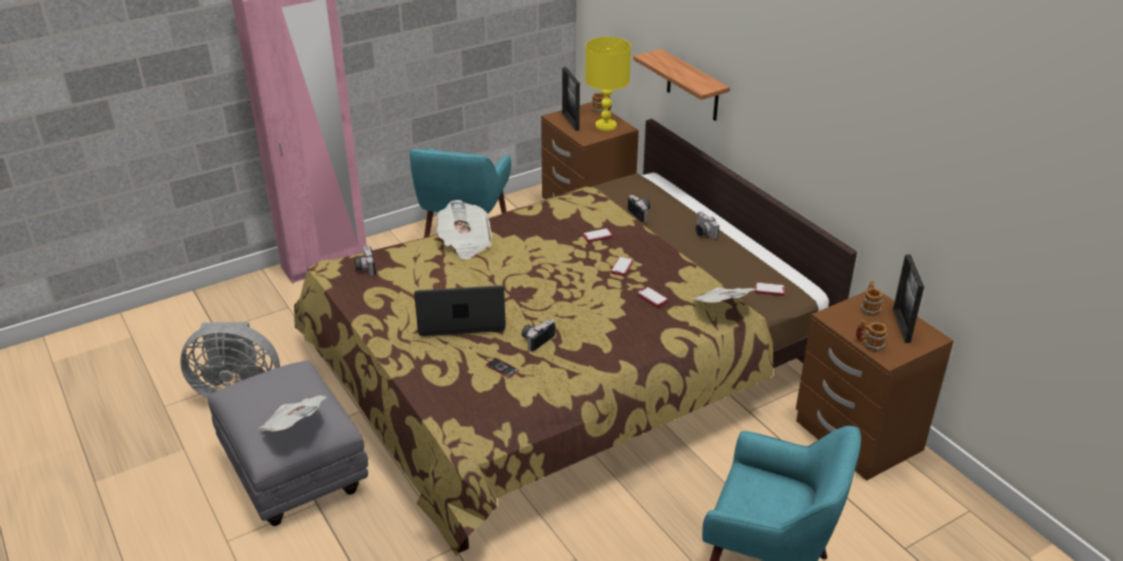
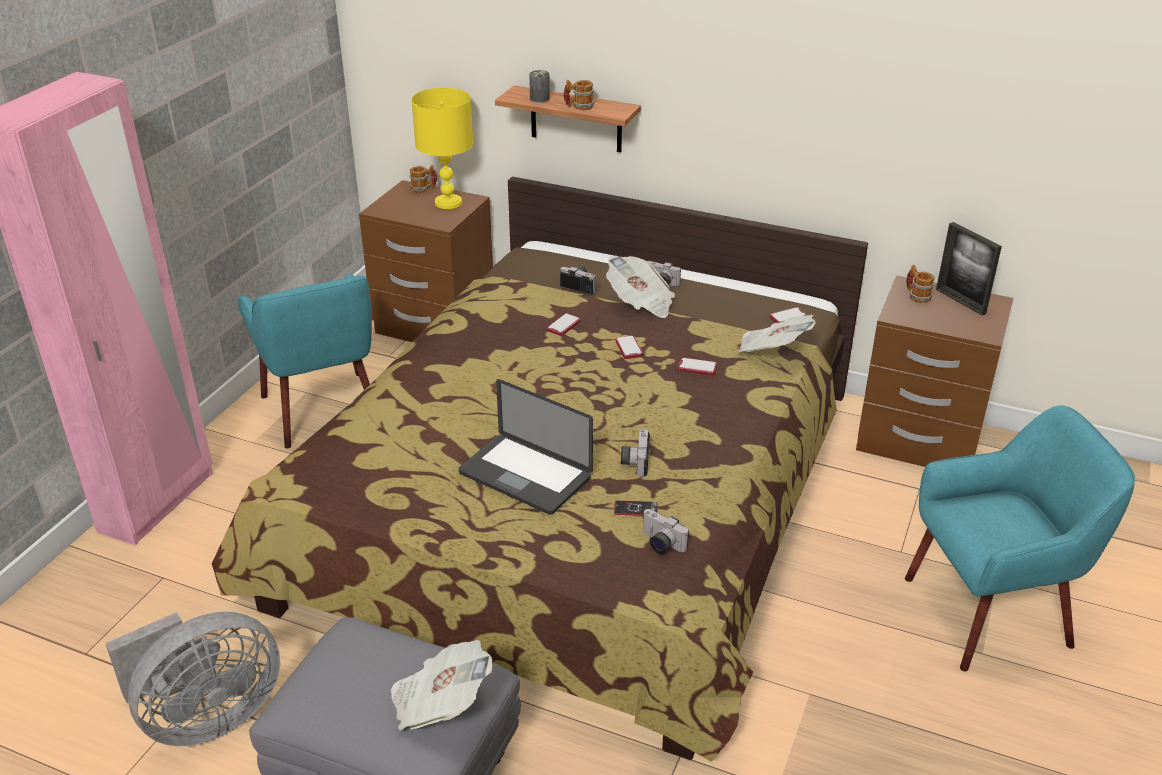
camera: 35 degrees left, 0 degrees up
(365, 267) = (330, 465): camera -> camera (660, 544)
(461, 319) = (525, 475): laptop -> laptop turned 105 degrees counterclockwise
(465, 243) = (423, 388): newspaper -> newspaper (640, 303)
(570, 121) = (402, 210): picture frame -> none
(664, 63) = (539, 99): none -> can
(869, 344) = (957, 329): mug -> mug (578, 107)

